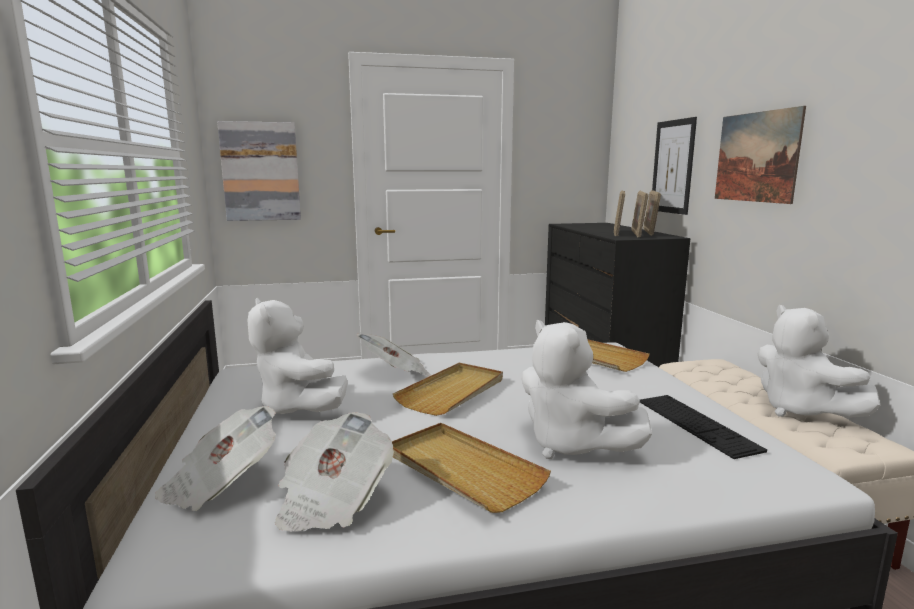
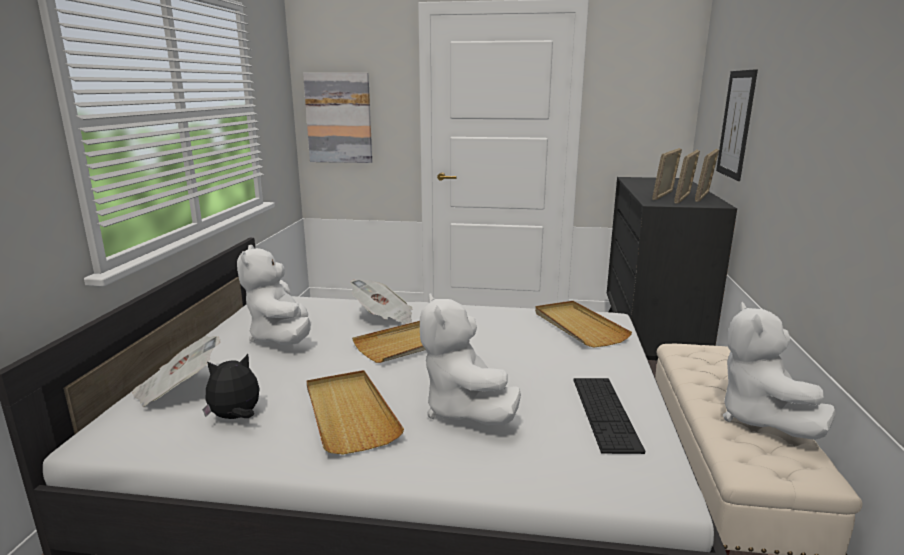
camera: 20 degrees right, 5 degrees up
(332, 500) = (236, 417): newspaper -> plush toy
(756, 157) = (792, 125): picture -> none

